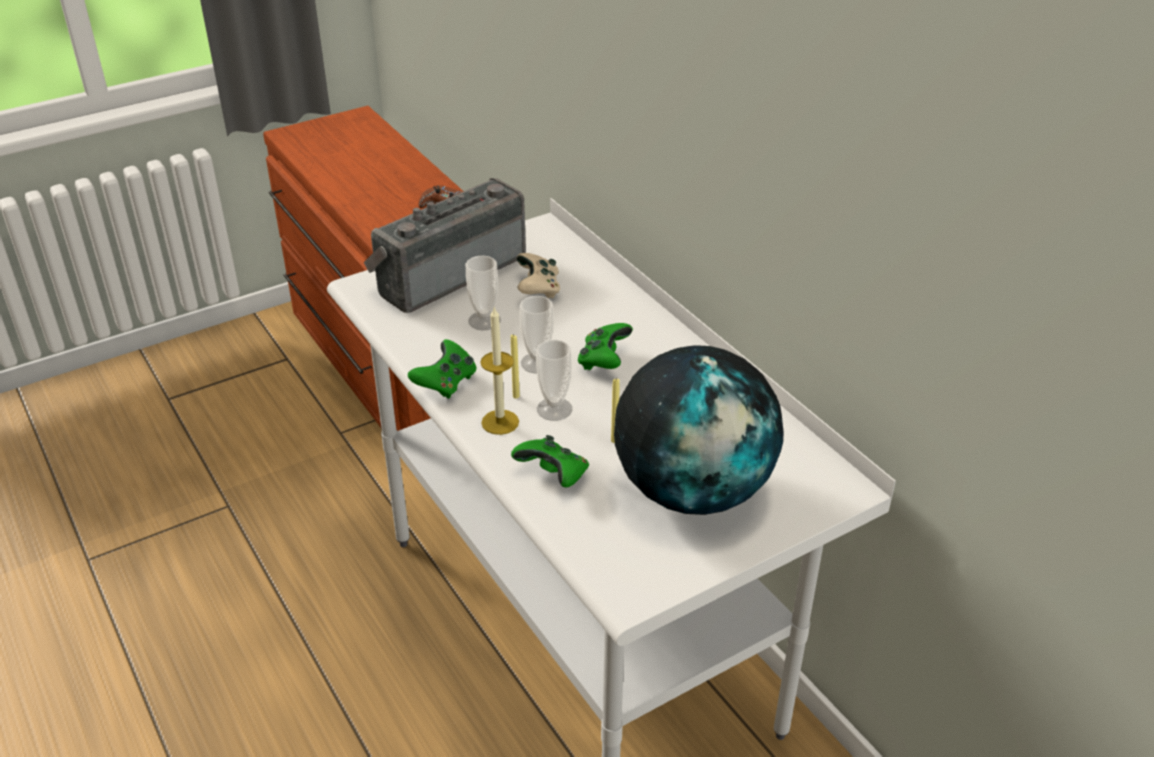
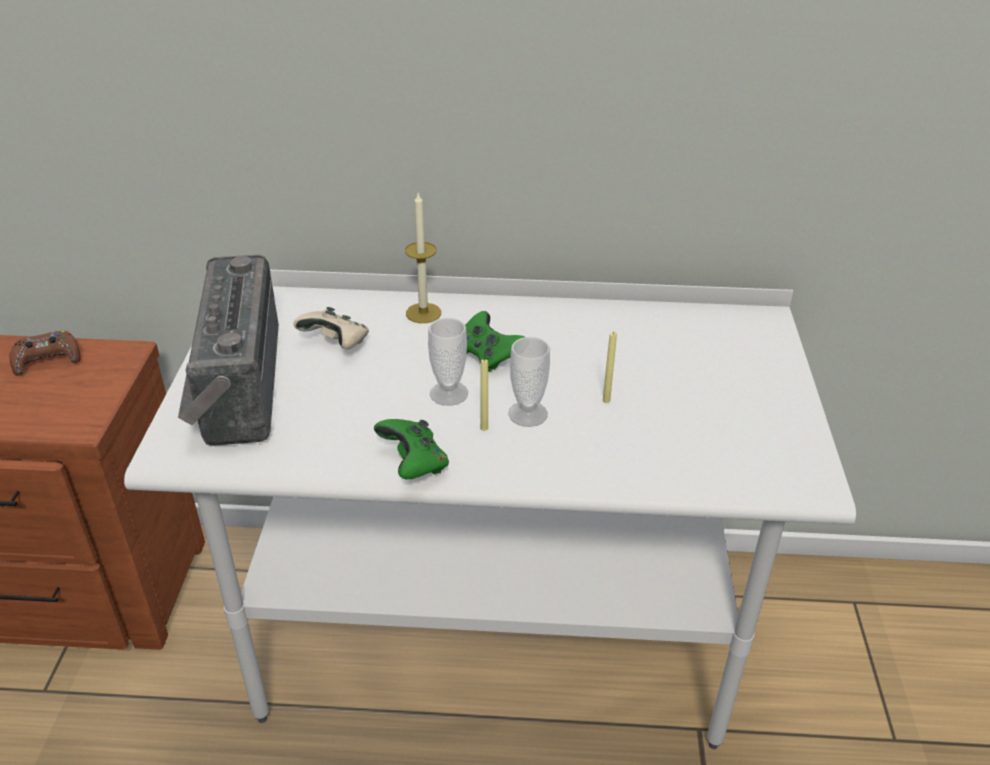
camera: 55 degrees left, 0 degrees up
(484, 321) = (343, 396): cup -> none
(500, 422) = (512, 455): candle -> candle (423, 313)
(554, 475) = (622, 456): green game controller -> none
(693, 490) = (708, 389): globe -> none

